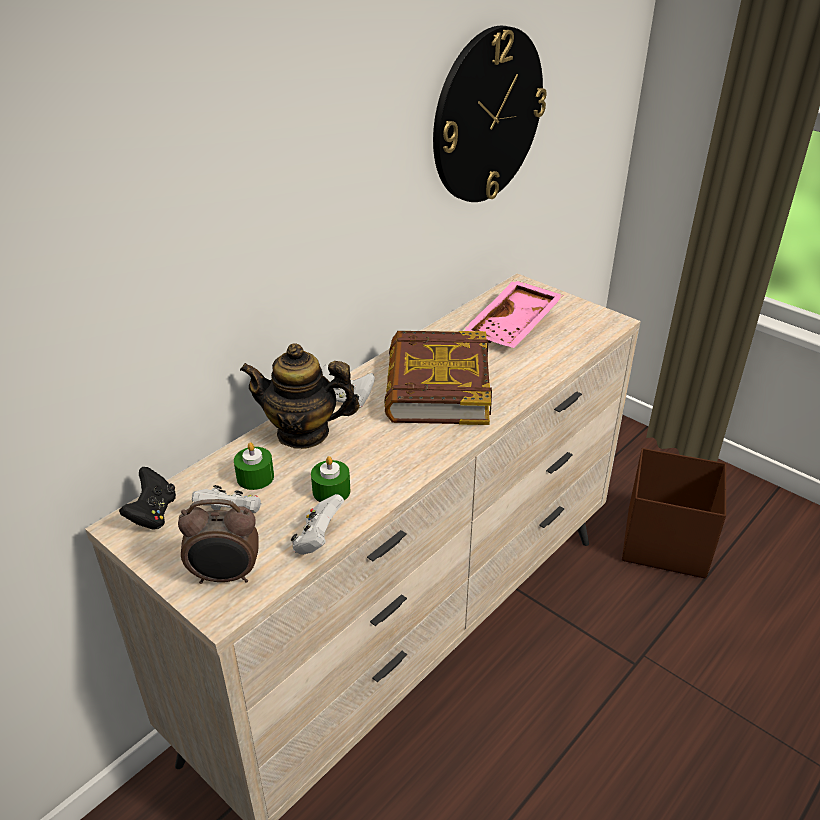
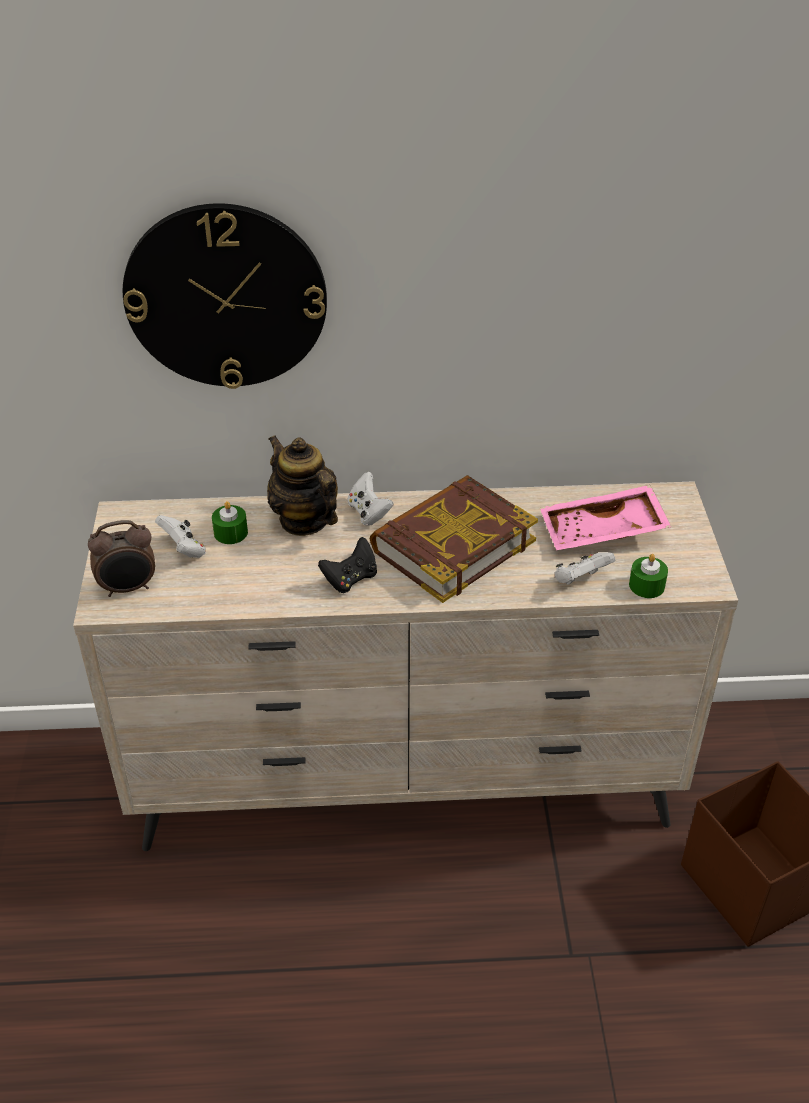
camera: 45 degrees right, 5 degrees up
(153, 513) = (143, 517): black game controller -> black game controller (350, 579)
(226, 576) = (128, 588): alarm clock -> alarm clock turned 60 degrees counterclockwise
(318, 540) = (208, 603): white game controller -> white game controller (580, 580)
(331, 491) = (262, 576): green candle -> green candle (646, 585)
(487, 116) = (659, 298): wall clock -> wall clock (226, 297)

